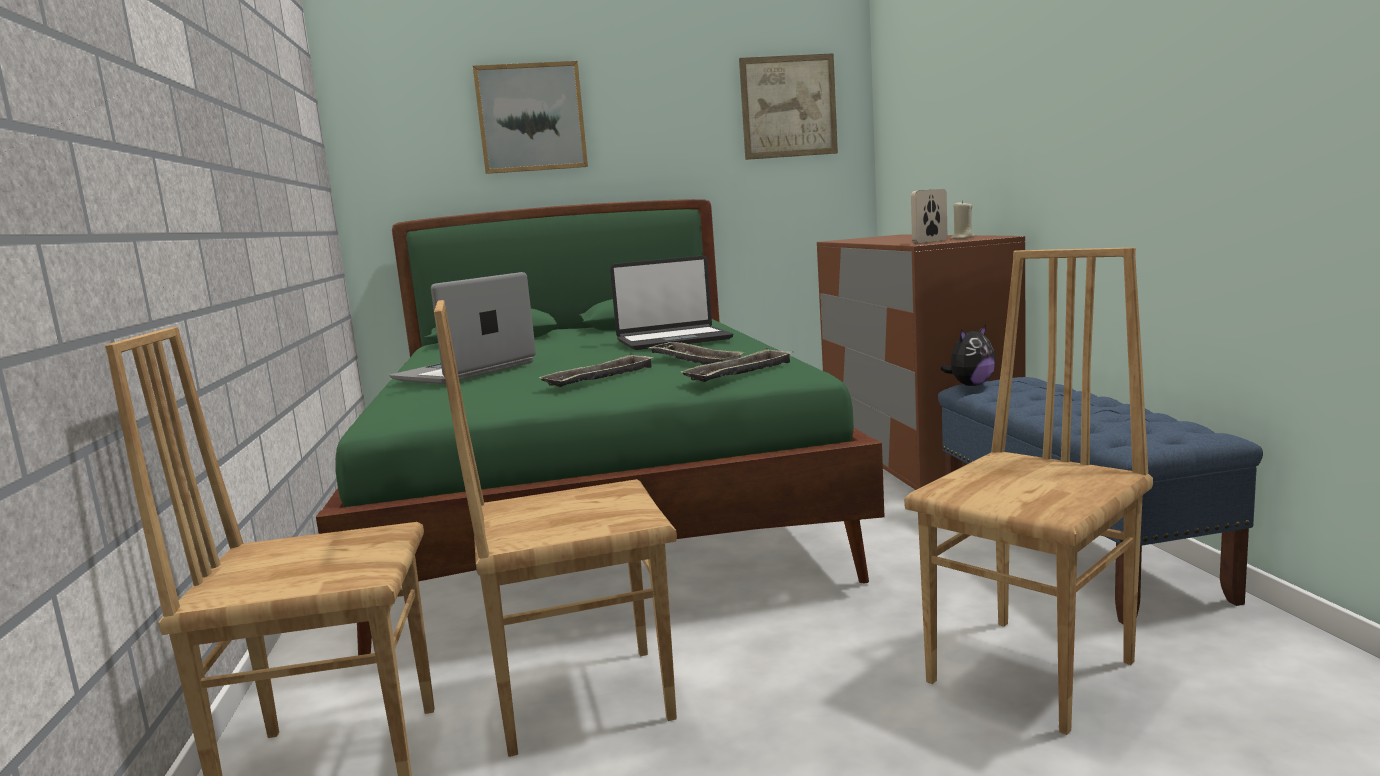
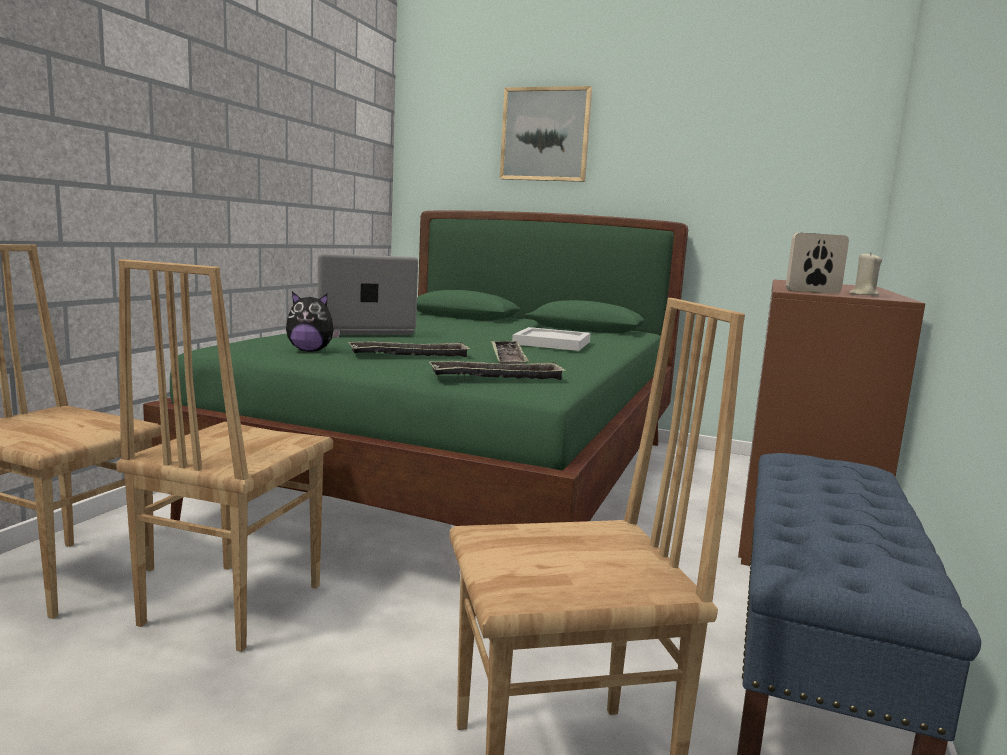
camera: 30 degrees right, 0 degrees up
(581, 698) = (230, 604): brown chair -> brown chair turned 90 degrees counterclockwise
(673, 340) = (553, 343): laptop -> white tray
(788, 107) = (794, 140): picture -> none
(970, 385) = (792, 456): plush toy -> plush toy (311, 351)

